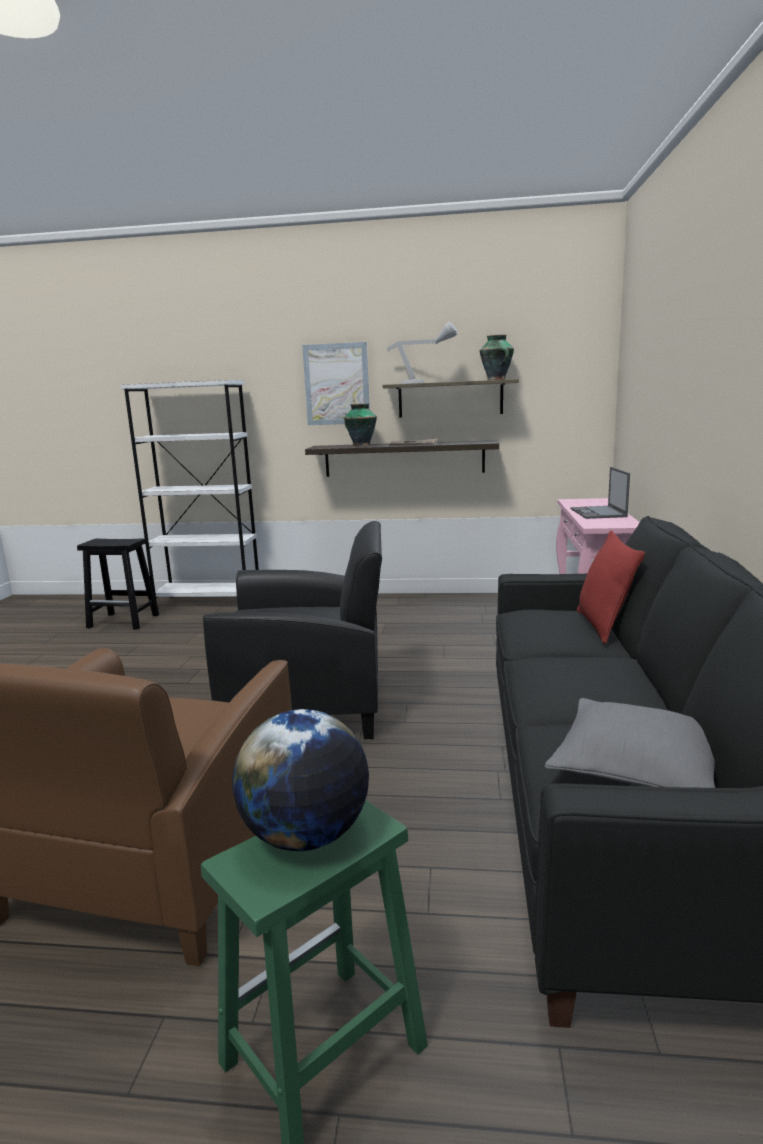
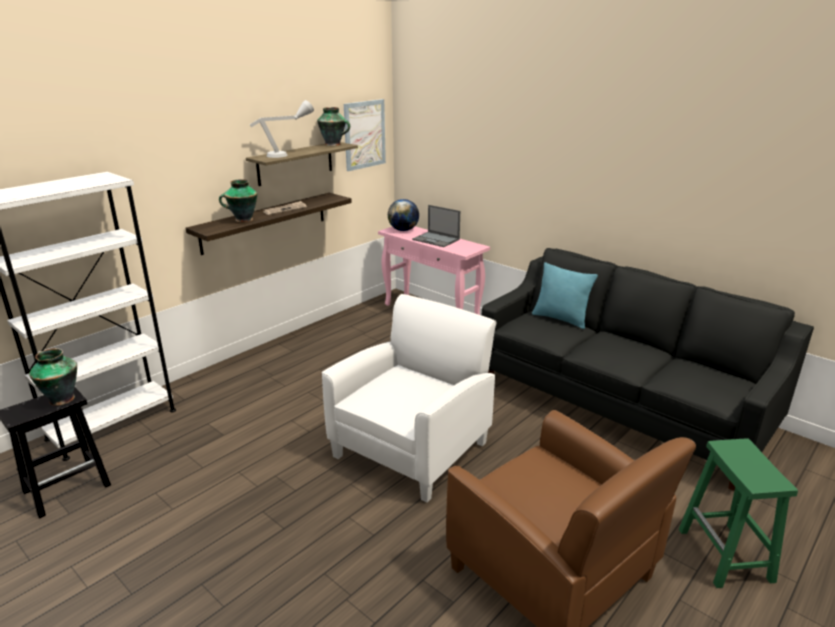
camera: 55 degrees left, 10 degrees up
(123, 542) = (61, 398): none -> vase
(306, 836) = (743, 462): globe -> globe (403, 230)
(309, 705) = (412, 449): black armchair -> white armchair
(336, 384) = (201, 162): picture -> picture (364, 134)
(603, 626) = (560, 319): red pillow -> turquoise pillow
(637, 766) = (709, 378): grey pillow -> none

